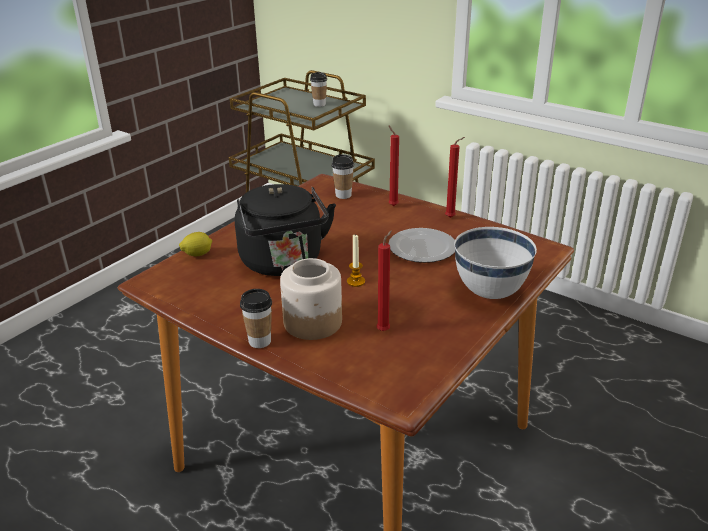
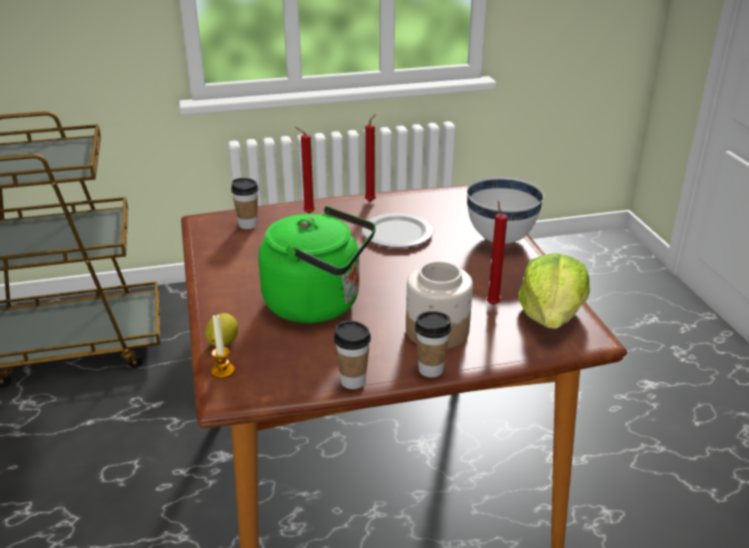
camera: 50 degrees left, 0 degrees up
(283, 263) = (319, 304): black kettle -> green kettle
(319, 104) = (48, 152): cup -> cup (353, 381)
(356, 281) = (403, 284): candle -> candle (223, 371)
(407, 365) = (551, 315): none -> lettuce

